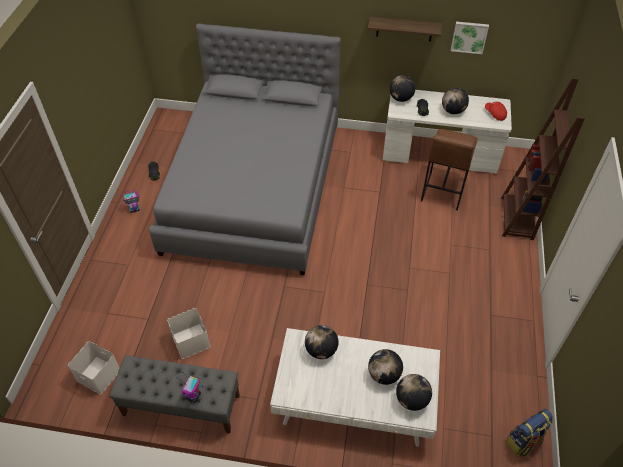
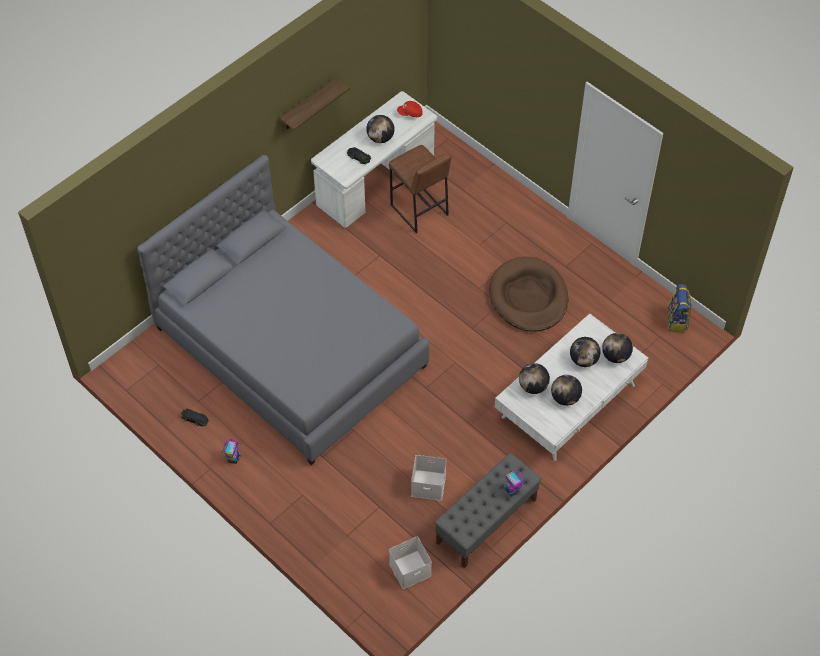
camera: 55 degrees left, 5 degrees up
(401, 98) = (331, 163): globe -> globe (565, 398)
(433, 306) = (528, 297): none -> brown dog bed
(469, 37) = (358, 69): picture -> none
(517, 218) = (491, 181): brown bookcase -> none

